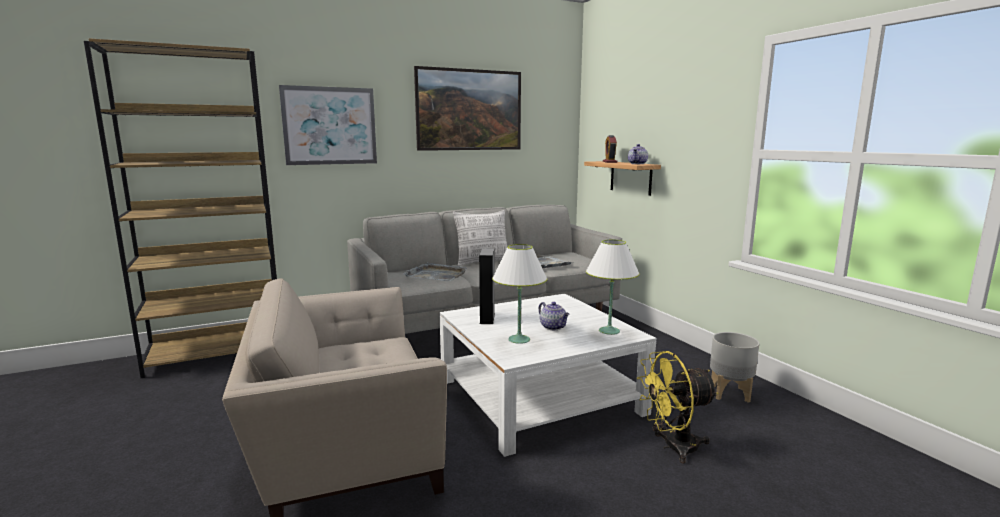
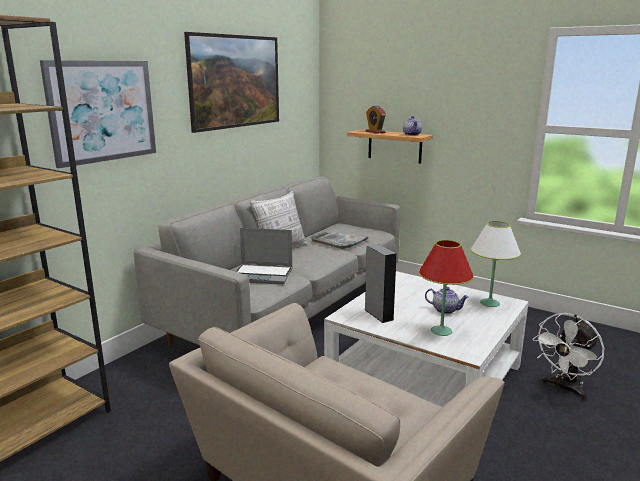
camera: 30 degrees left, 5 degrees up
(436, 275) = (263, 275): grey tray -> laptop
(518, 339) = (441, 331): white table lamp -> red table lamp
(672, 447) = (564, 389): yellow fan -> white fan
(730, 393) = (544, 330): grey planter -> none

